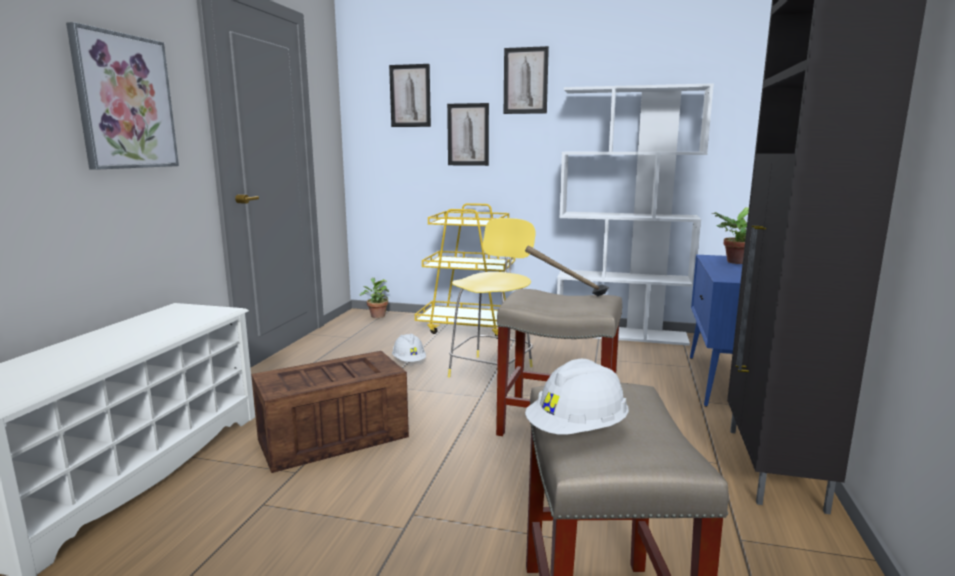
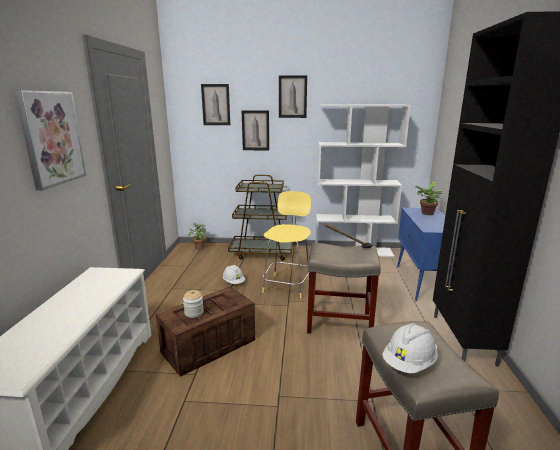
camera: 10 degrees left, 5 degrees up
(308, 377) = (194, 313): none -> jar
(470, 327) = (262, 252): yellow cart -> brown cart

